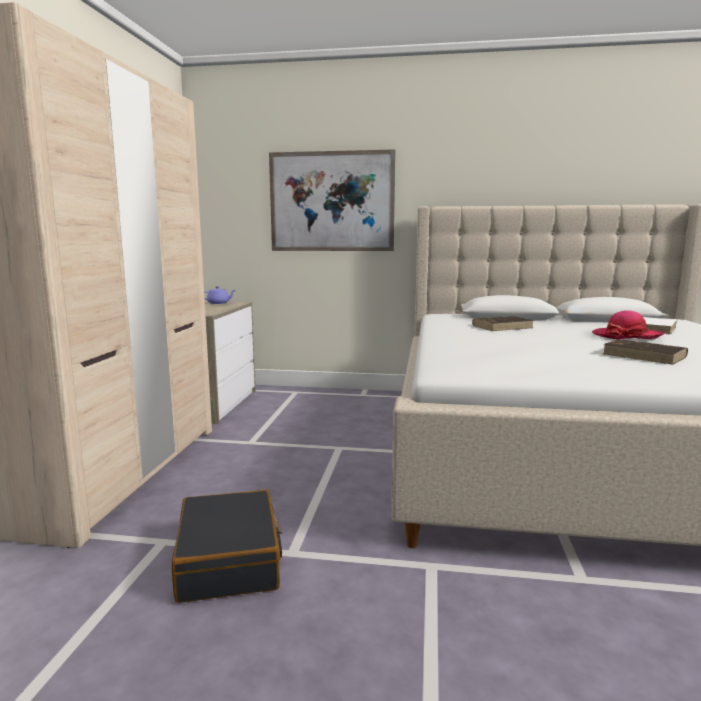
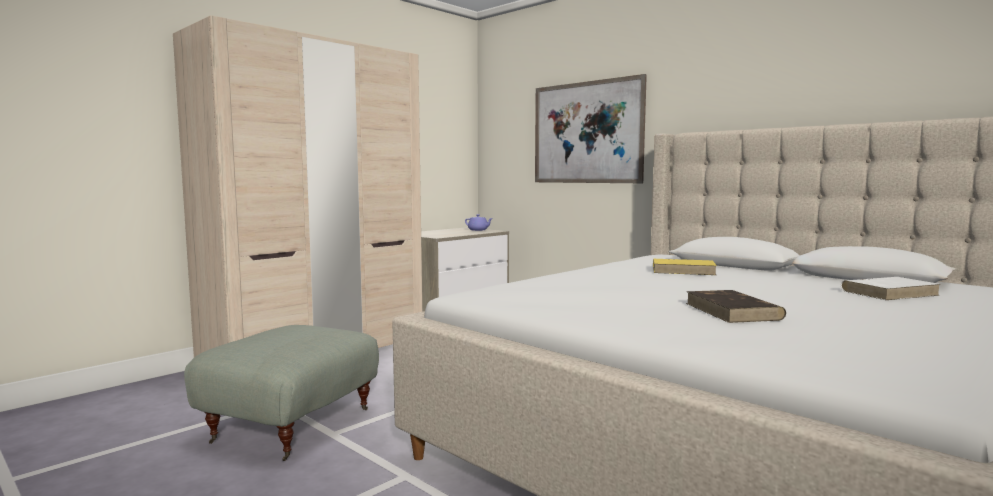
camera: 35 degrees right, 5 degrees down
(229, 560) = (291, 425): black suitcase -> grey ottoman
(503, 326) = (684, 270): brown book -> yellow book
(627, 336) = (804, 294): hat -> none

